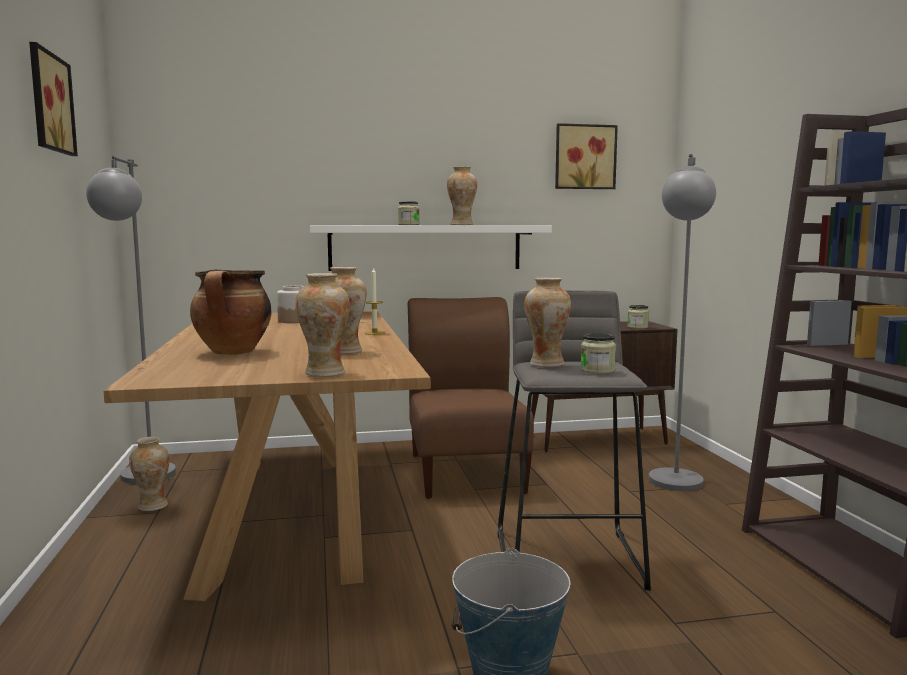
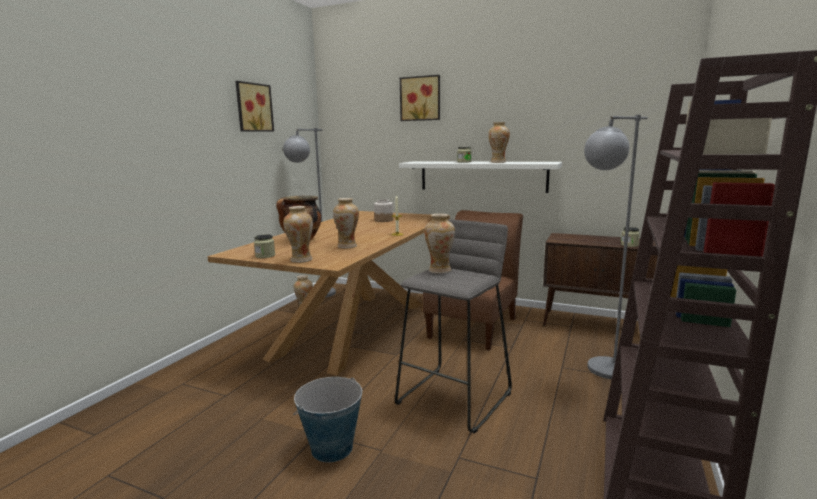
camera: 35 degrees right, 5 degrees up
(584, 157) = (607, 108): picture -> picture (420, 98)
(597, 371) = (455, 281): jar -> jar (265, 256)

